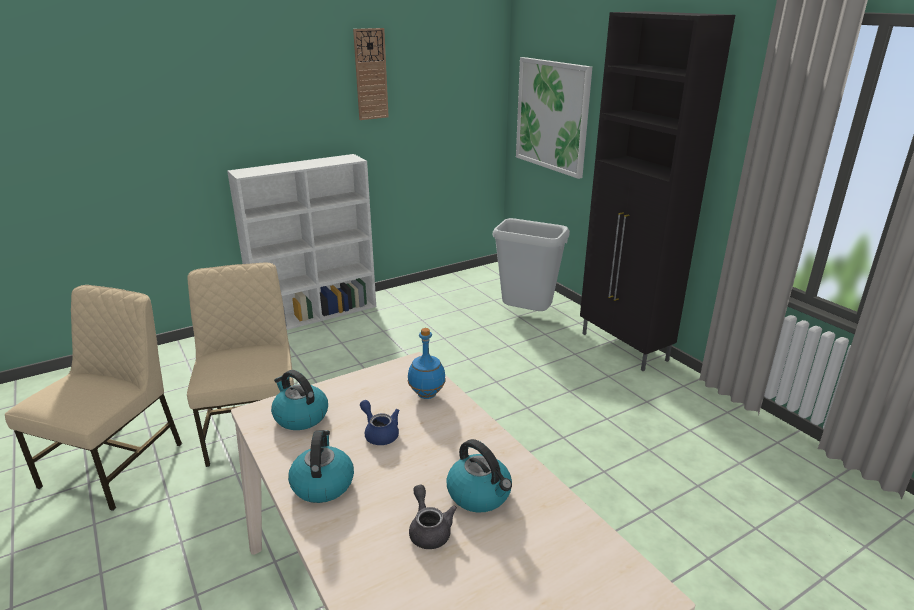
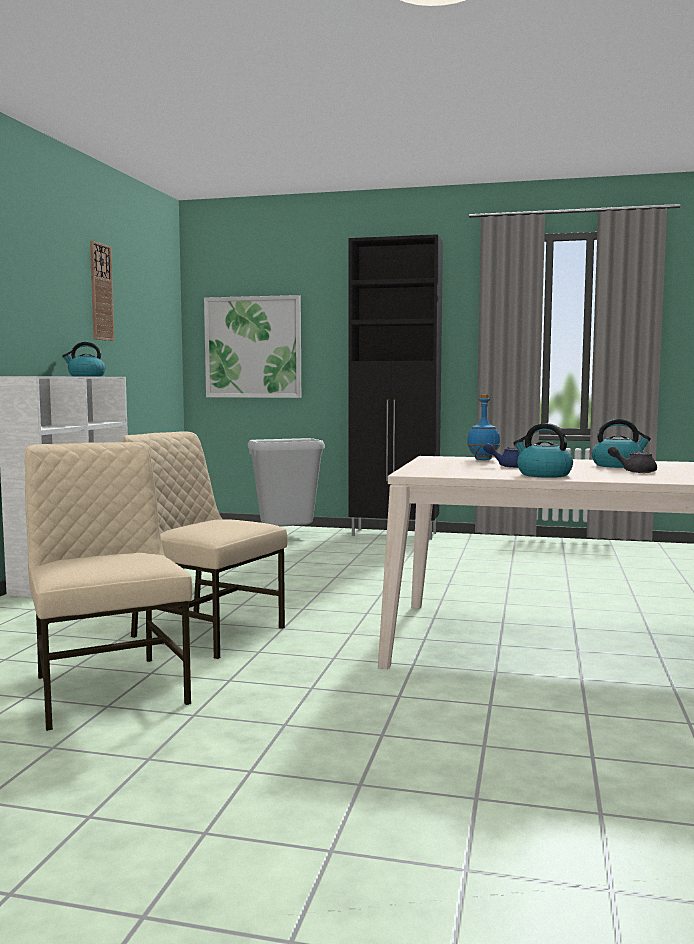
camera: 45 degrees left, 20 degrees down
(300, 416) = (443, 470): kettle -> kettle (86, 376)

